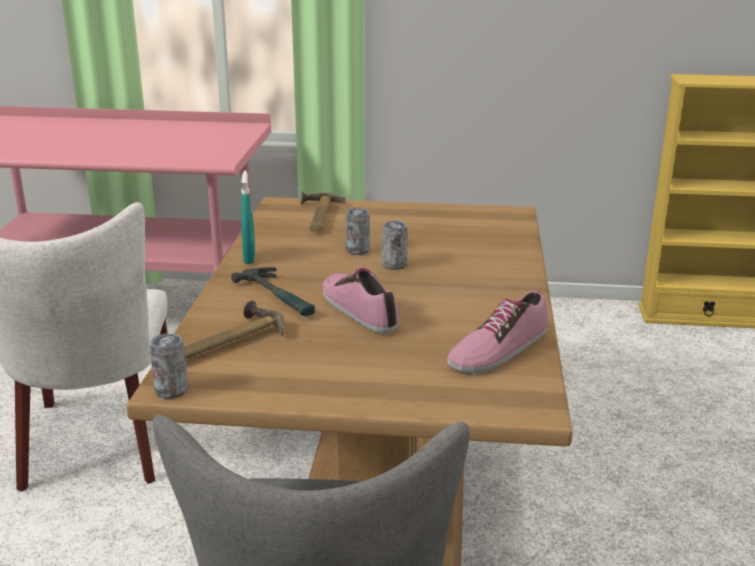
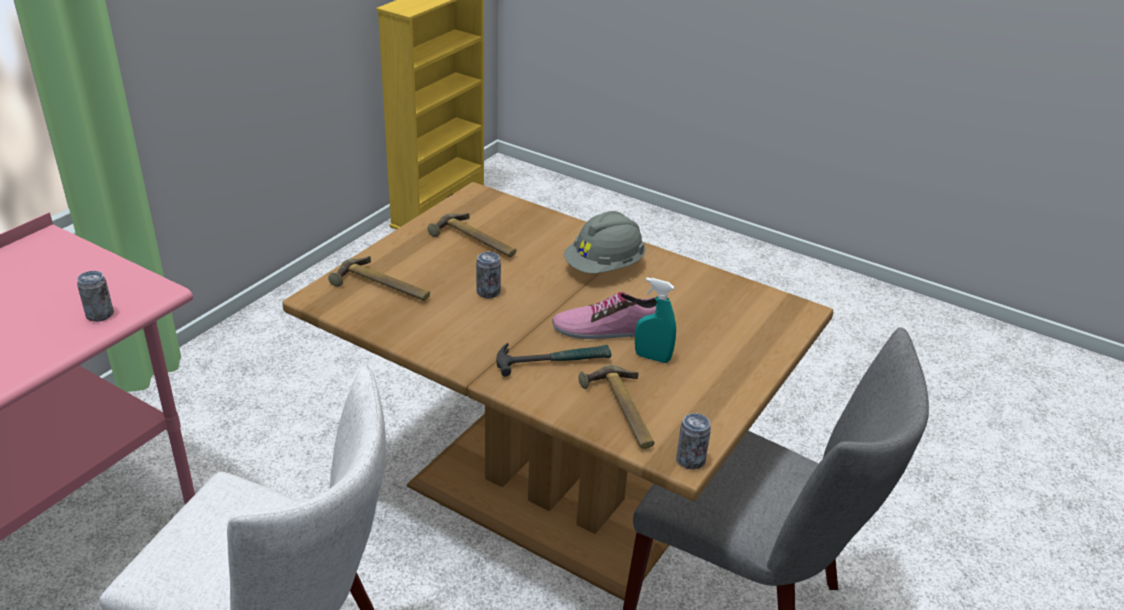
camera: 65 degrees left, 10 degrees up
(249, 258) = (449, 354): turquoise spray bottle -> turquoise spray bottle (652, 357)
(394, 265) = (536, 285): can -> can (100, 315)
(430, 229) = (474, 242): none -> hammer
(468, 285) = (604, 267): none -> grey hard hat
(498, 349) = (716, 293): shoe -> none

